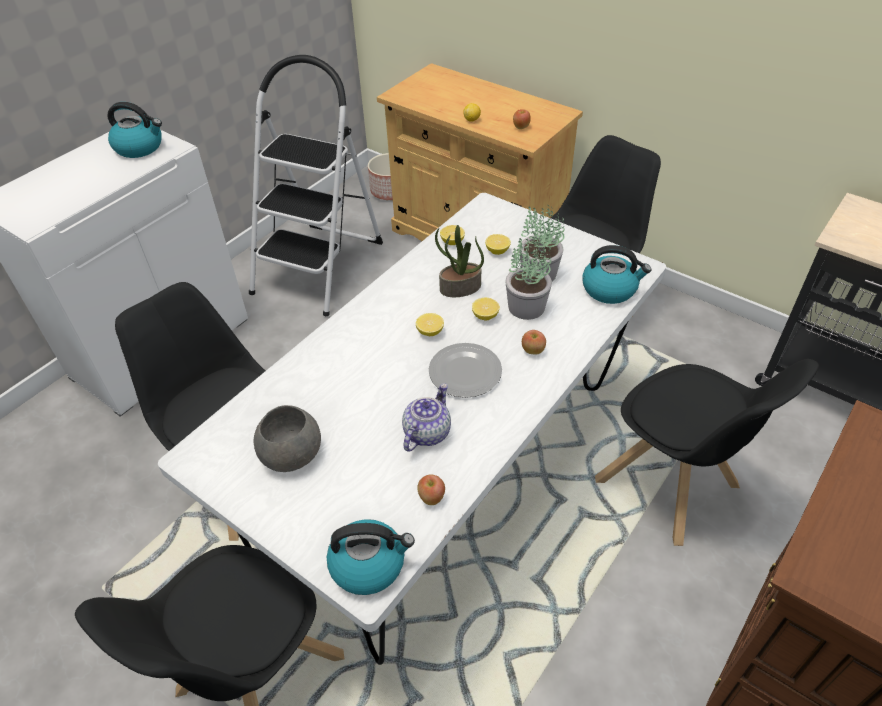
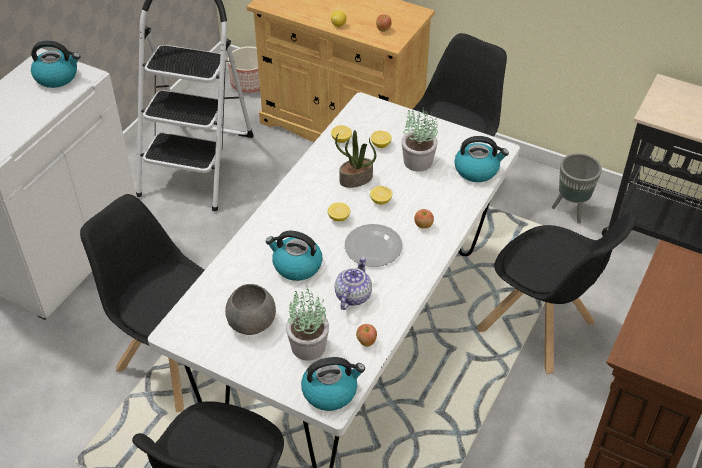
camera: 10 degrees left, 0 degrees up
(365, 386) = (296, 266): none -> kettle
(525, 306) = (412, 190): potted plant -> potted plant (307, 346)
(720, 350) = (571, 210): none -> grey planter

